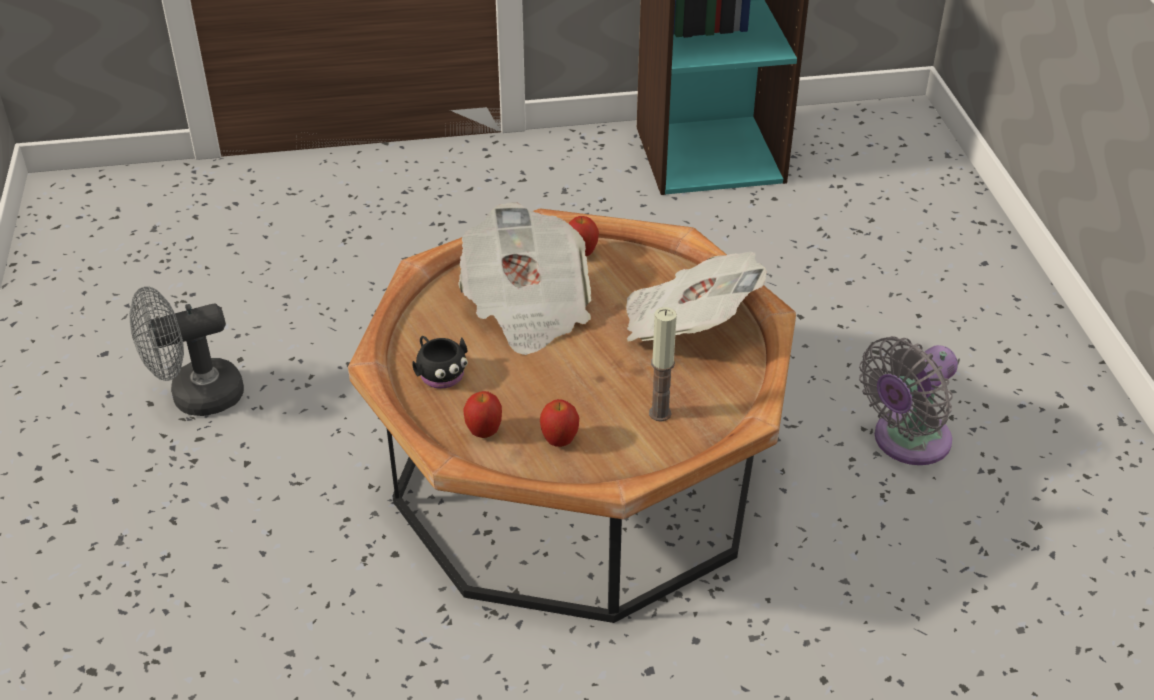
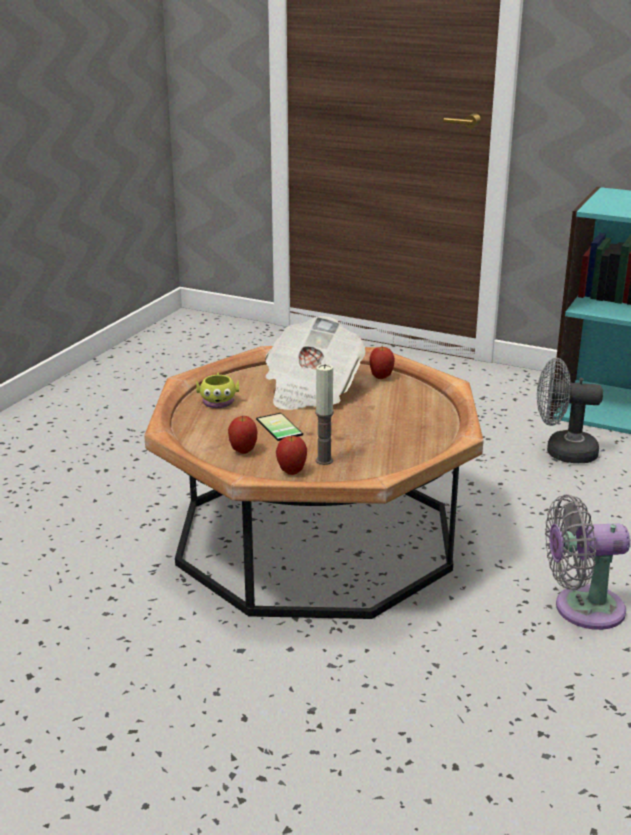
camera: 35 degrees right, 15 degrees down
(195, 397) = (146, 422): grey fan -> grey fan (562, 452)
(439, 373) = (218, 401): black mug -> yellow mug
(484, 432) = (205, 432): apple -> apple (291, 472)
(555, 386) = (276, 427): none -> phone
(687, 325) = (403, 428): newspaper -> none

